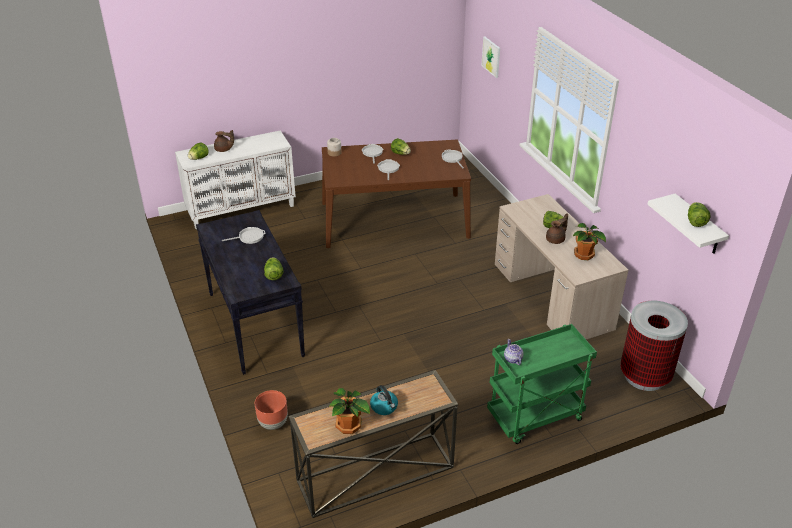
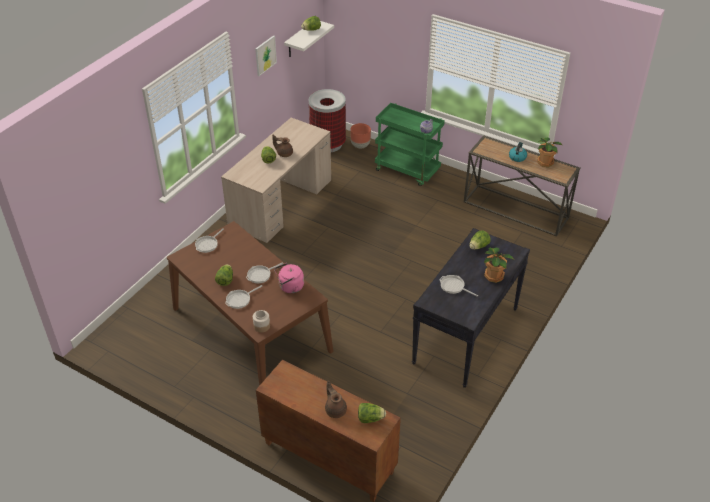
camera: 125 degrees left, 5 degrees up
(242, 209) = (327, 458): white cabinet -> brown cabinet
(273, 423) = (534, 269): brown planter -> brown planter (360, 146)
(359, 176) = (290, 287): none -> pink kettle
(491, 57) = (91, 194): picture -> picture (265, 55)
(584, 255) = (292, 137): potted plant -> potted plant (494, 276)

